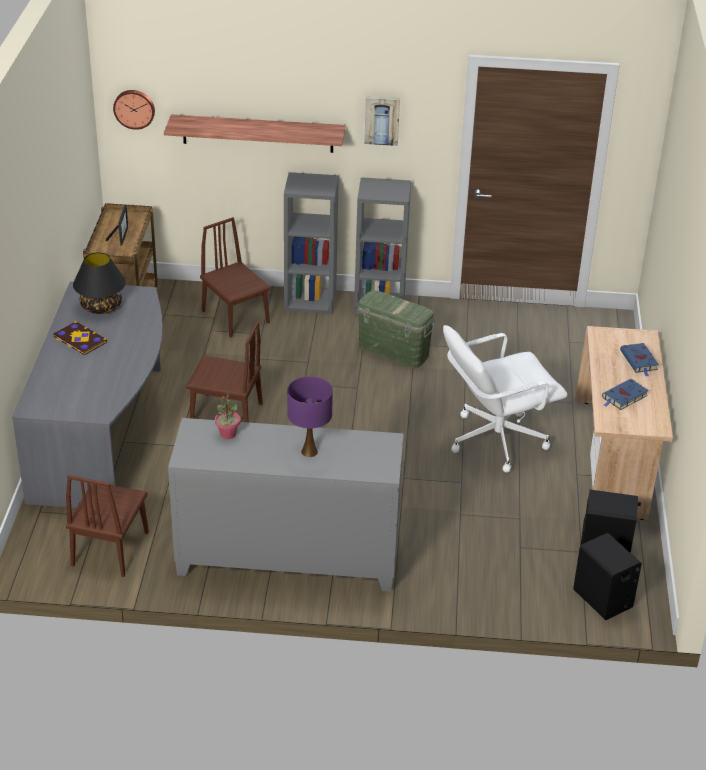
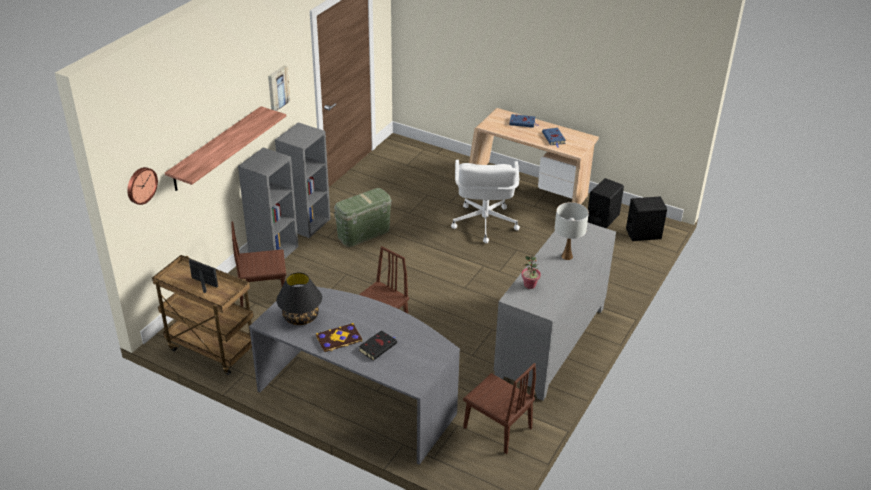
camera: 65 degrees left, 0 degrees up
(81, 368) = (378, 346): none -> black book
(309, 452) = (567, 256): purple table lamp -> white table lamp

